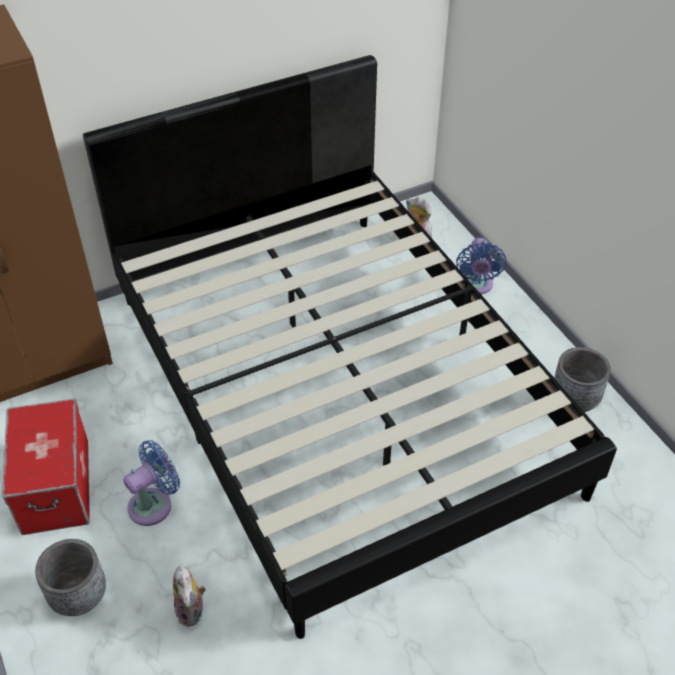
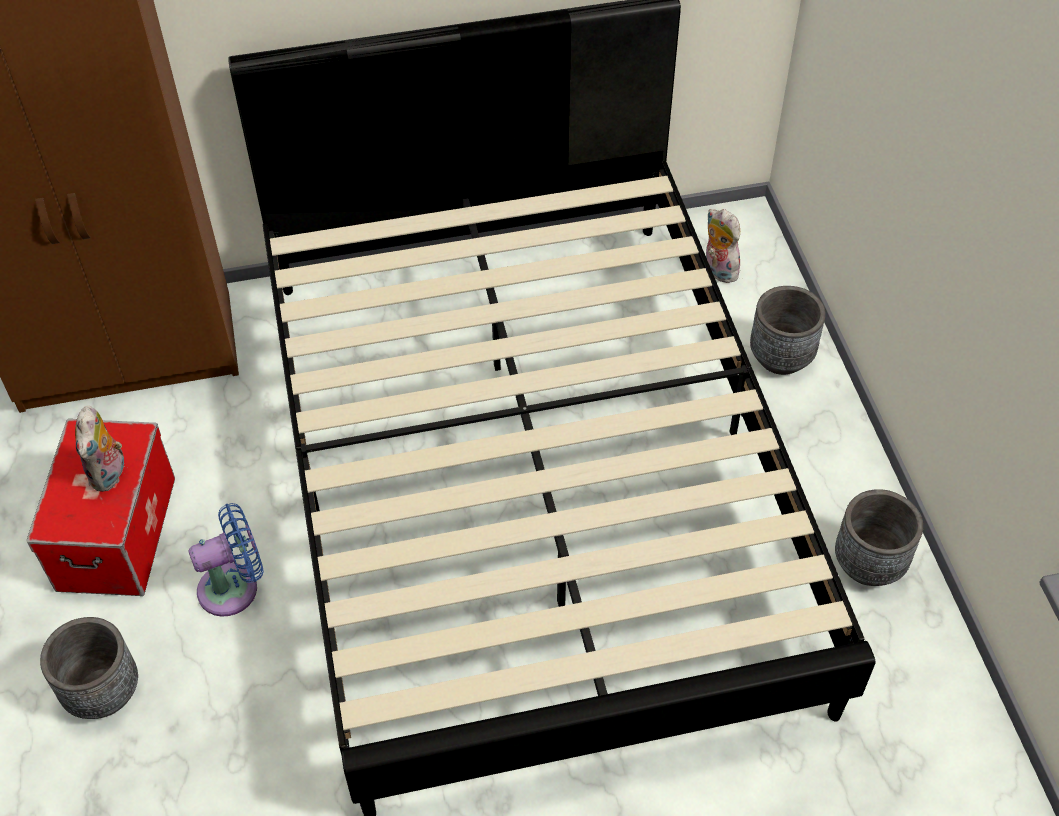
camera: 15 degrees right, 5 degrees up
(192, 611) = (240, 747): plush toy -> plush toy (110, 474)
(475, 285) = (781, 357): blue fan -> grey planter

